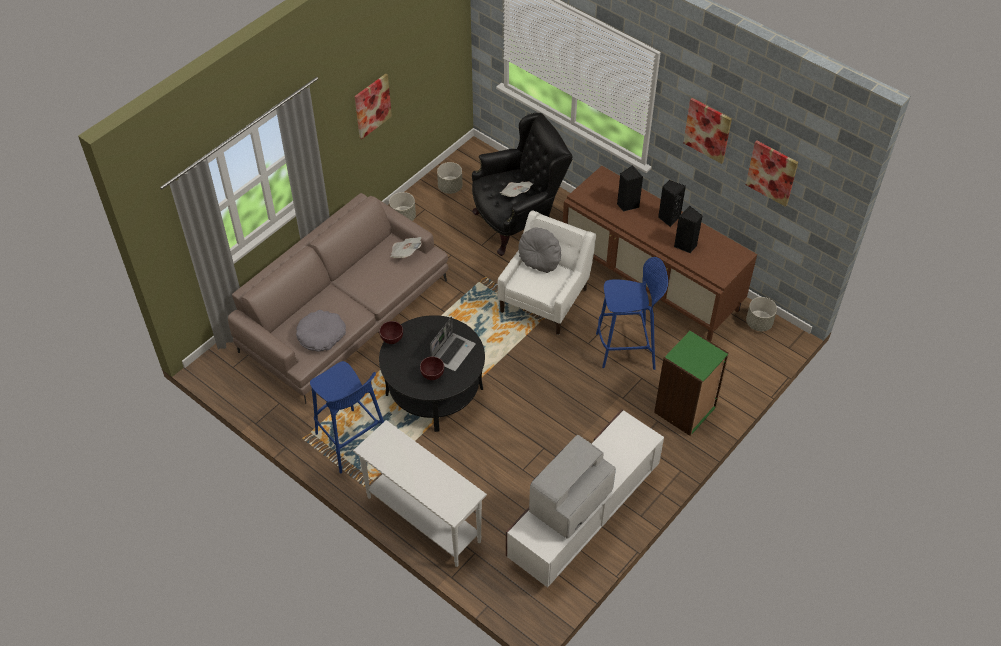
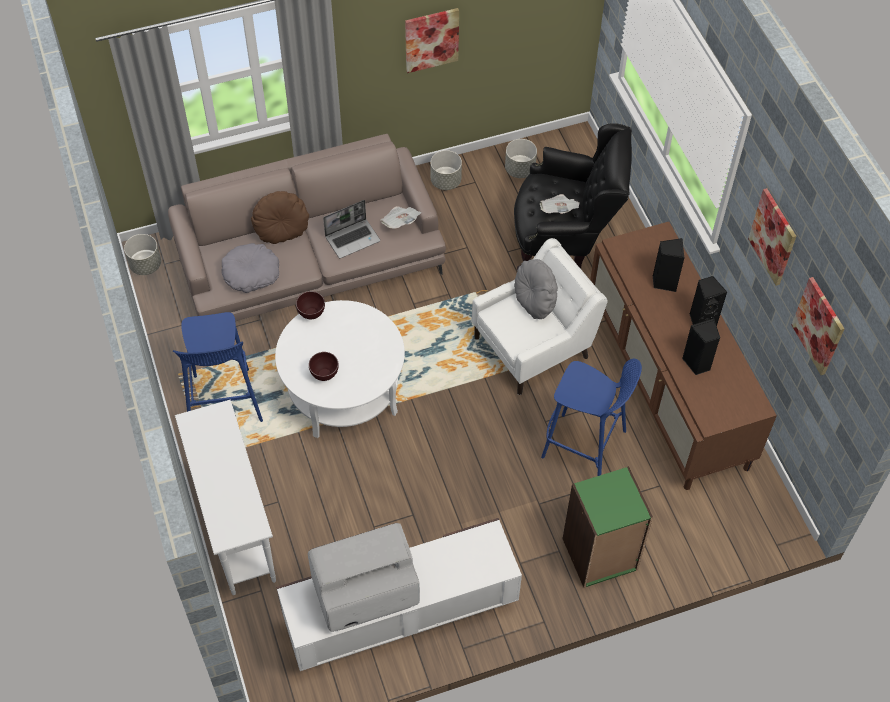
camera: 30 degrees right, 5 degrees up
(323, 298) = (282, 233): none -> brown pillow
(434, 390) = (344, 391): black coffee table -> white coffee table
(453, 352) = (365, 359): laptop -> laptop (353, 238)
(759, 323) = (761, 497): grey planter -> grey planter (146, 265)

